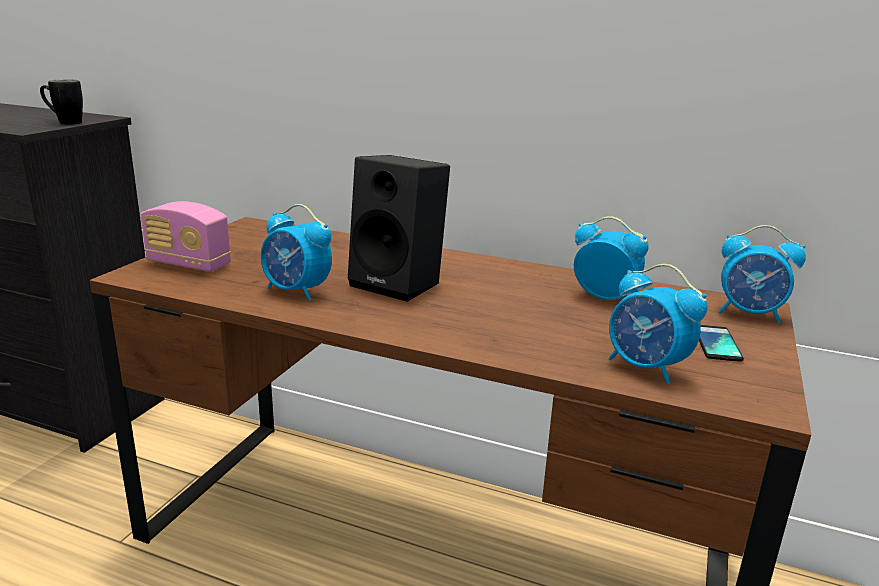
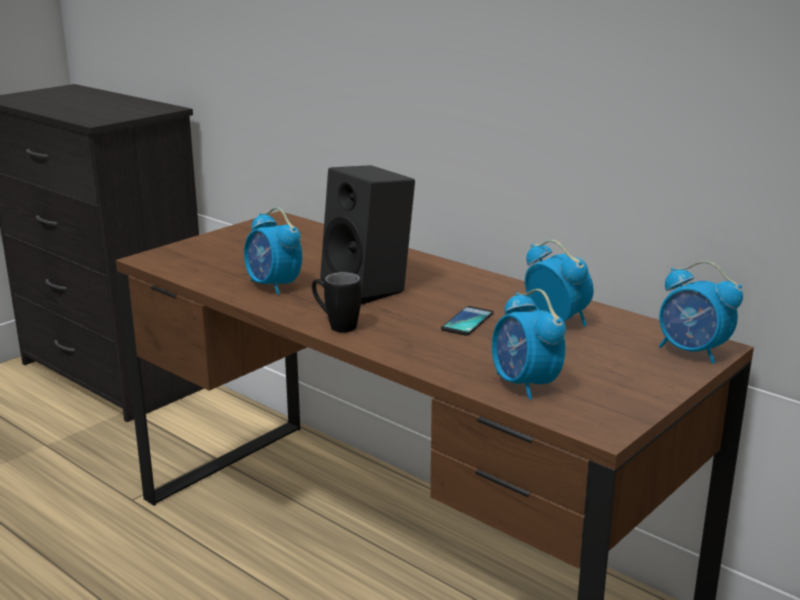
camera: 20 degrees right, 0 degrees up
(64, 122) = (132, 113): black mug -> black mug (336, 325)
(188, 264) = (200, 253): radio -> none
(716, 344) = (620, 374): phone -> phone (467, 322)

